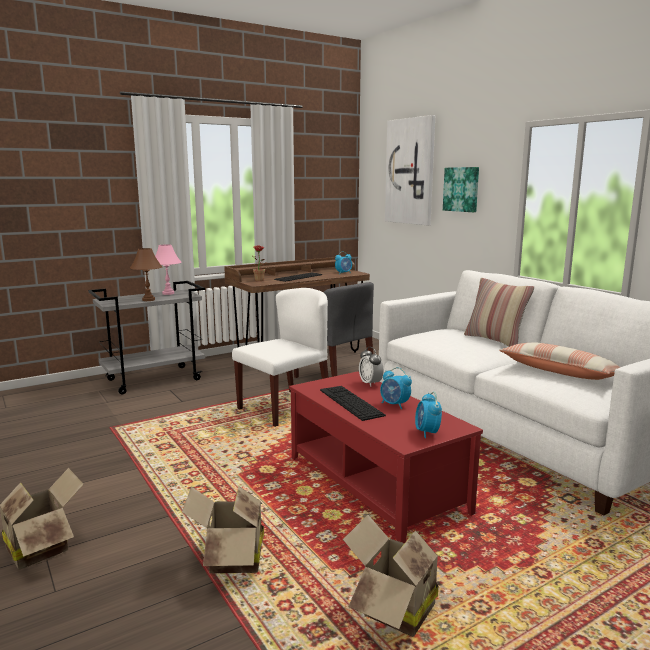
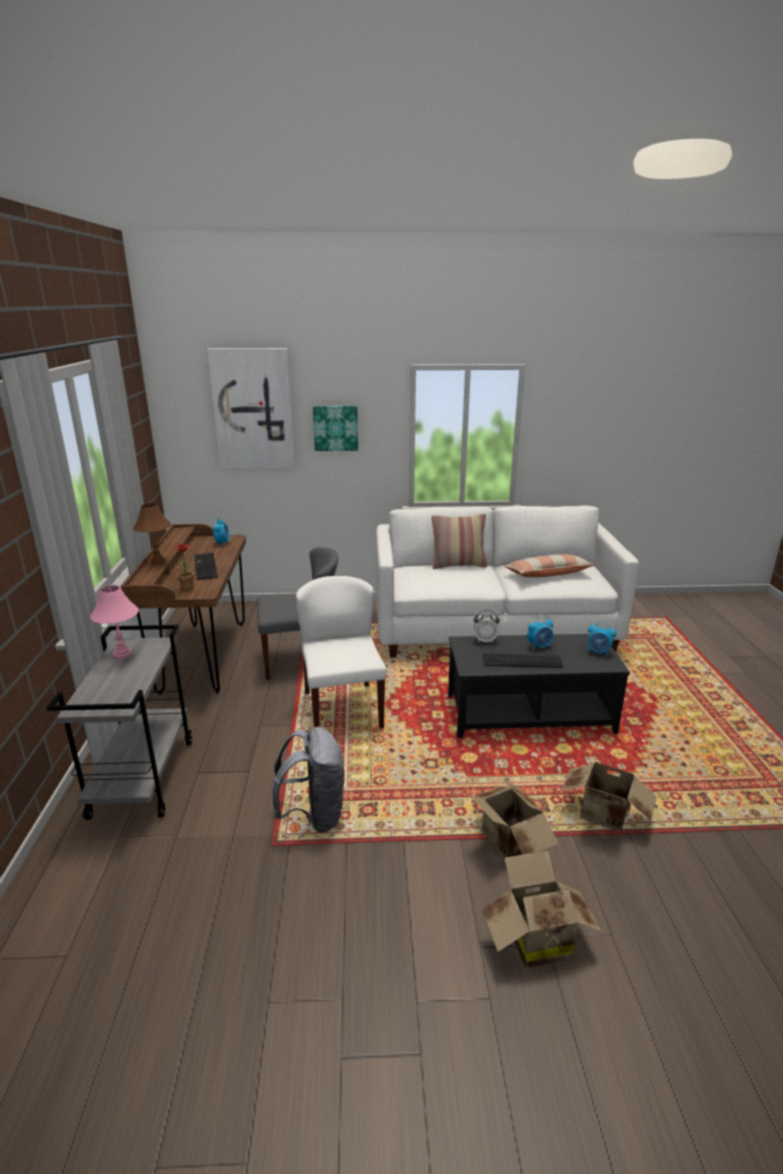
camera: 60 degrees left, 10 degrees up
(148, 300) = (142, 675): brown table lamp -> brown table lamp (157, 562)
(148, 431) = (314, 815): none -> grey backpack
(376, 484) = (528, 713): red coffee table -> black coffee table
(393, 610) = (684, 763): cardboard box -> cardboard box (507, 843)

